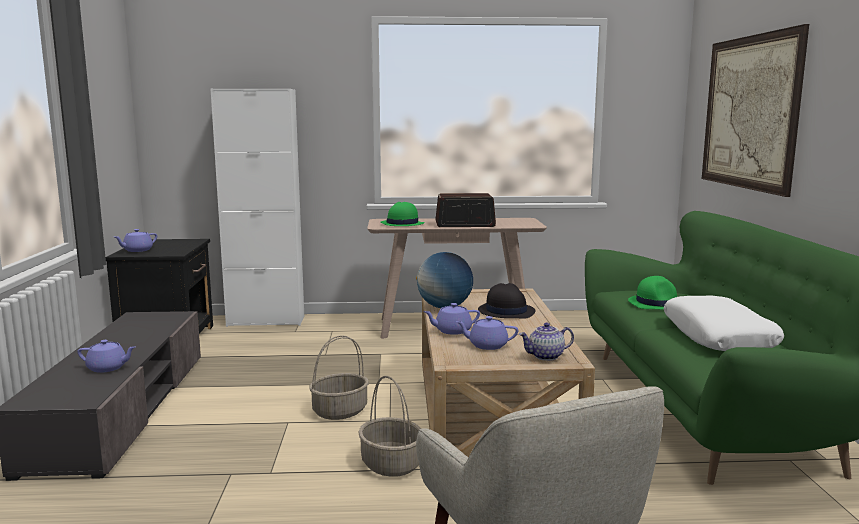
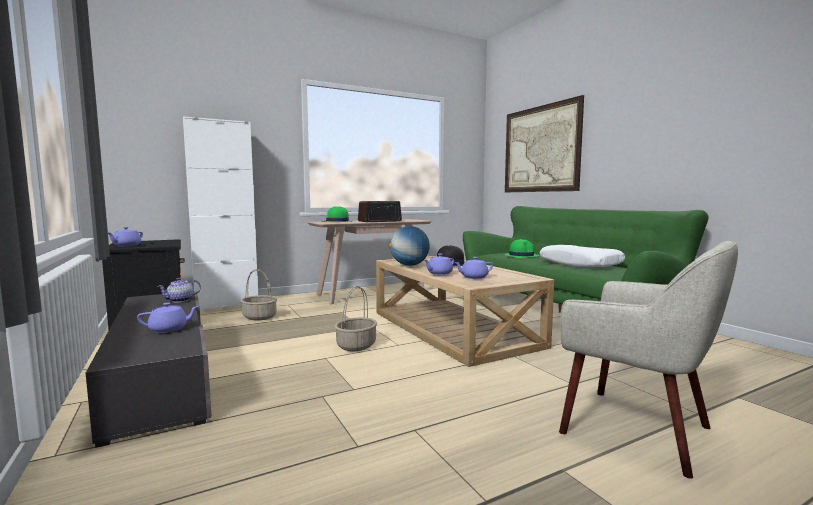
camera: 25 degrees left, 5 degrees down
(390, 464) = (433, 368): basket -> basket (259, 317)
(546, 357) = (519, 278): teapot -> teapot (180, 300)

